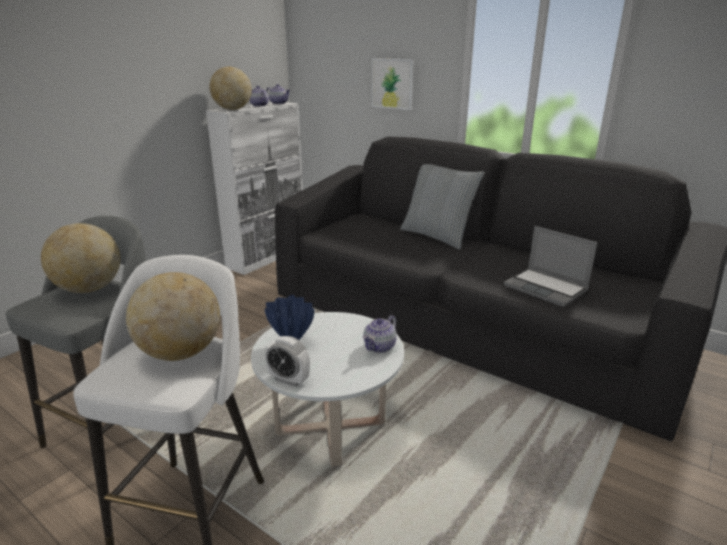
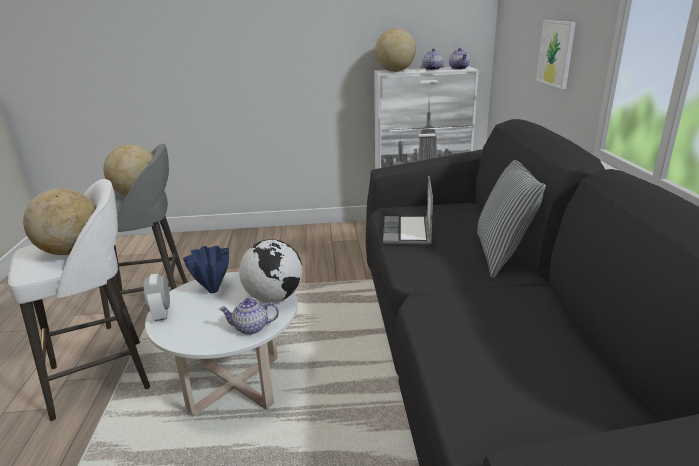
camera: 50 degrees right, 0 degrees up
(350, 323) = (274, 297): none -> globe
(546, 288) = (487, 367): laptop -> laptop (408, 232)

